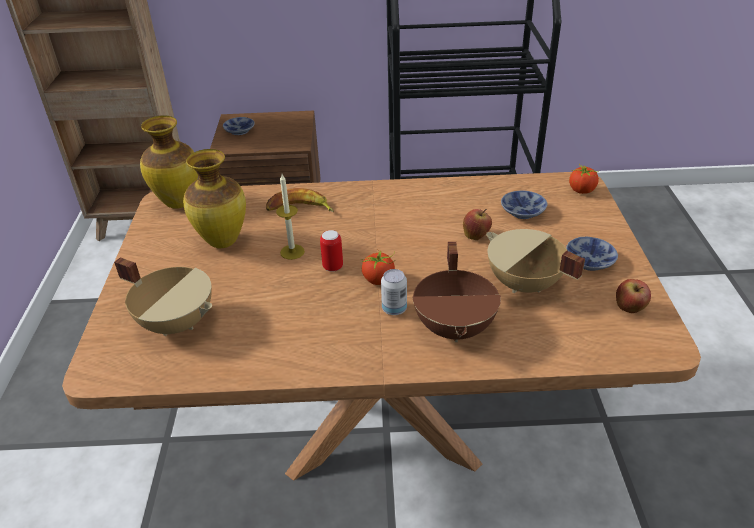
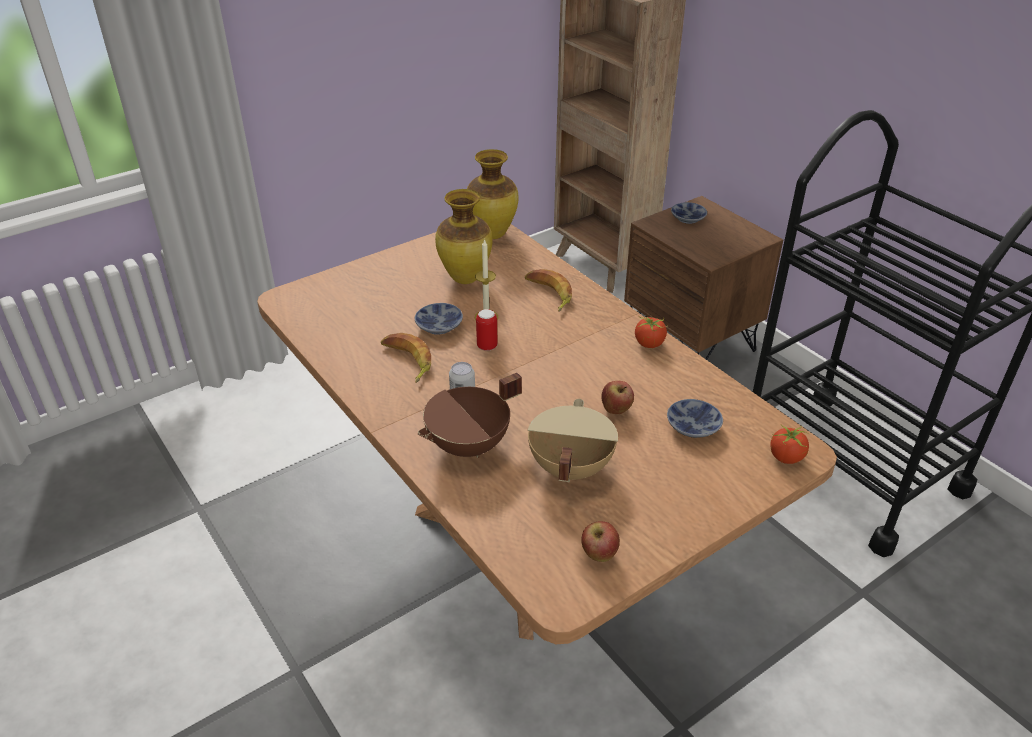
camera: 55 degrees right, 0 degrees up
(178, 322) = (357, 305): beige cooking pot -> none
(302, 321) = (406, 361): none -> banana
(379, 279) = (494, 378): tomato -> tomato (649, 343)
(587, 261) = (653, 501): bowl -> bowl (439, 325)

